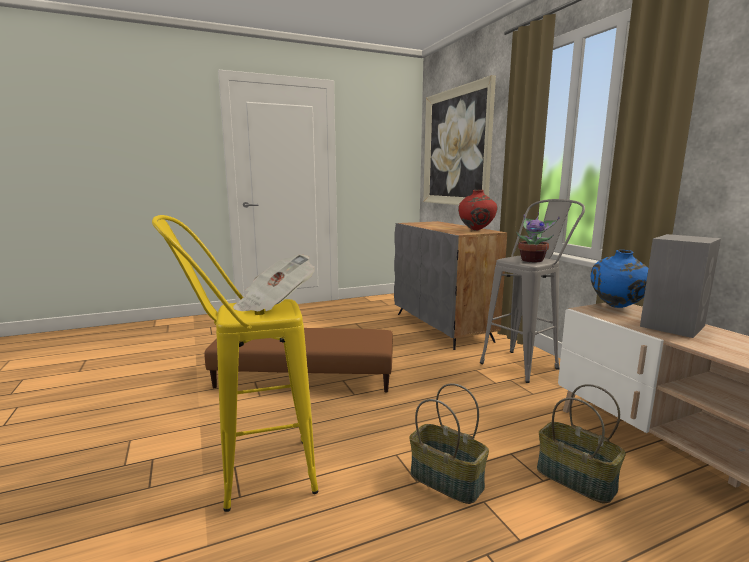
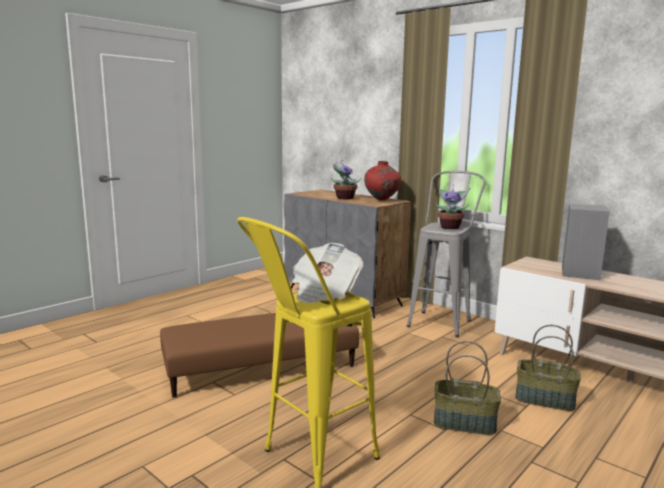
camera: 25 degrees left, 0 degrees up
(441, 227) = (344, 198): none -> potted plant
(456, 147) = (333, 113): picture -> none
(617, 307) = (532, 262): blue vase -> none

